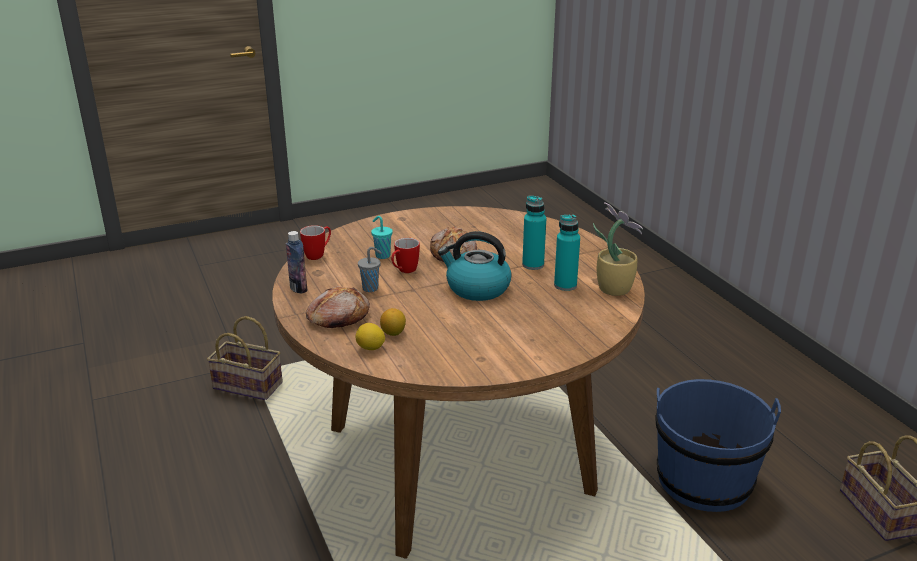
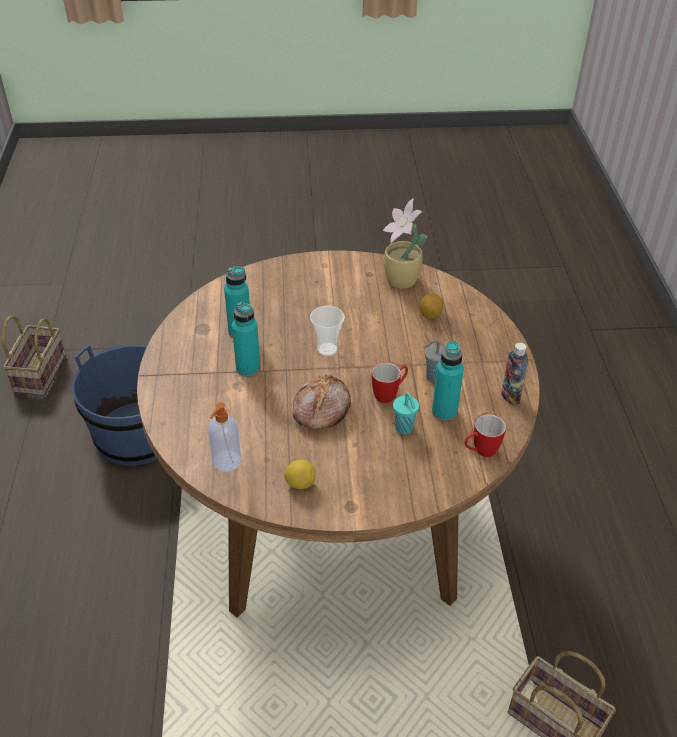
camera: 160 degrees left, 15 degrees up
(338, 317) = (476, 346): bread -> none
(353, 270) = (444, 411): none -> turquoise bottle
(370, 348) = (454, 304): lemon -> lemon (300, 483)
(477, 288) = (327, 349): kettle -> cup
(499, 221) = (226, 462): none -> soap dispenser
(613, 288) = (199, 317): potted plant -> potted plant (401, 281)

